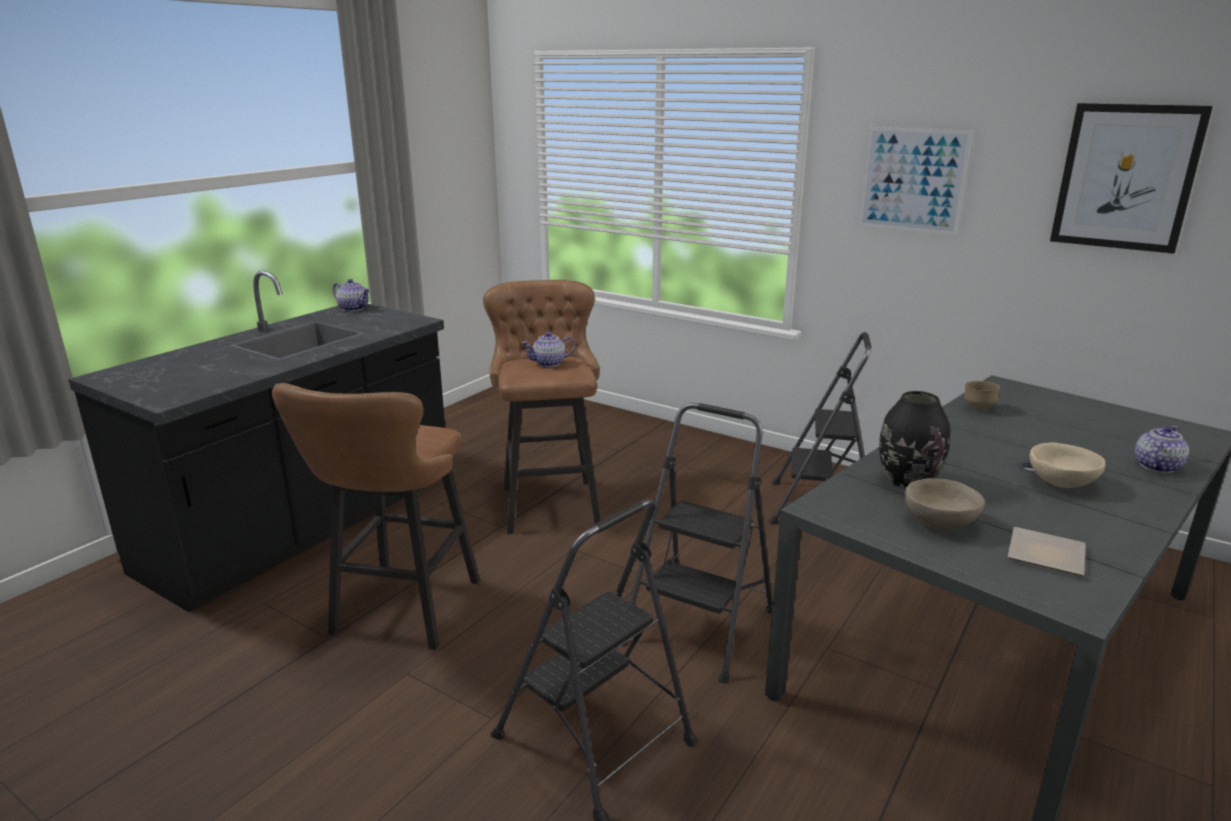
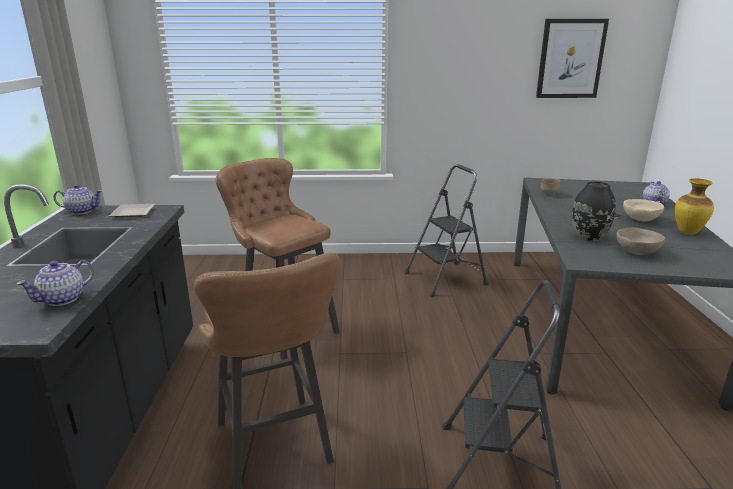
camera: 35 degrees left, 0 degrees up
(549, 363) = (283, 222): teapot -> teapot (63, 299)
(701, 623) = (467, 367): black step ladder -> none
(912, 180) = (458, 69): picture -> none
(1043, 556) = (695, 254): plate -> plate (131, 213)
(1110, 525) = (688, 232): none -> vase

